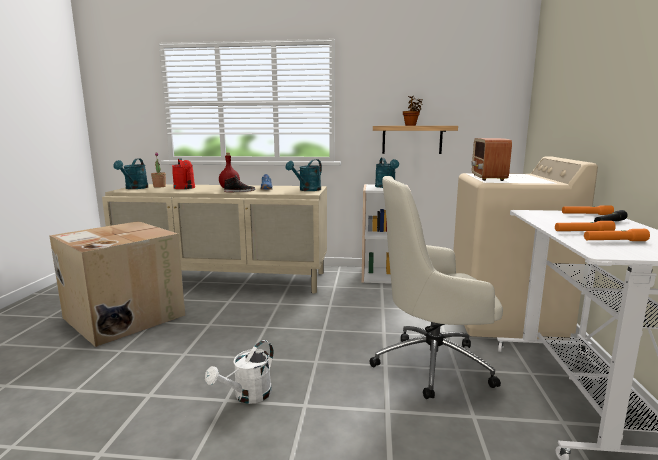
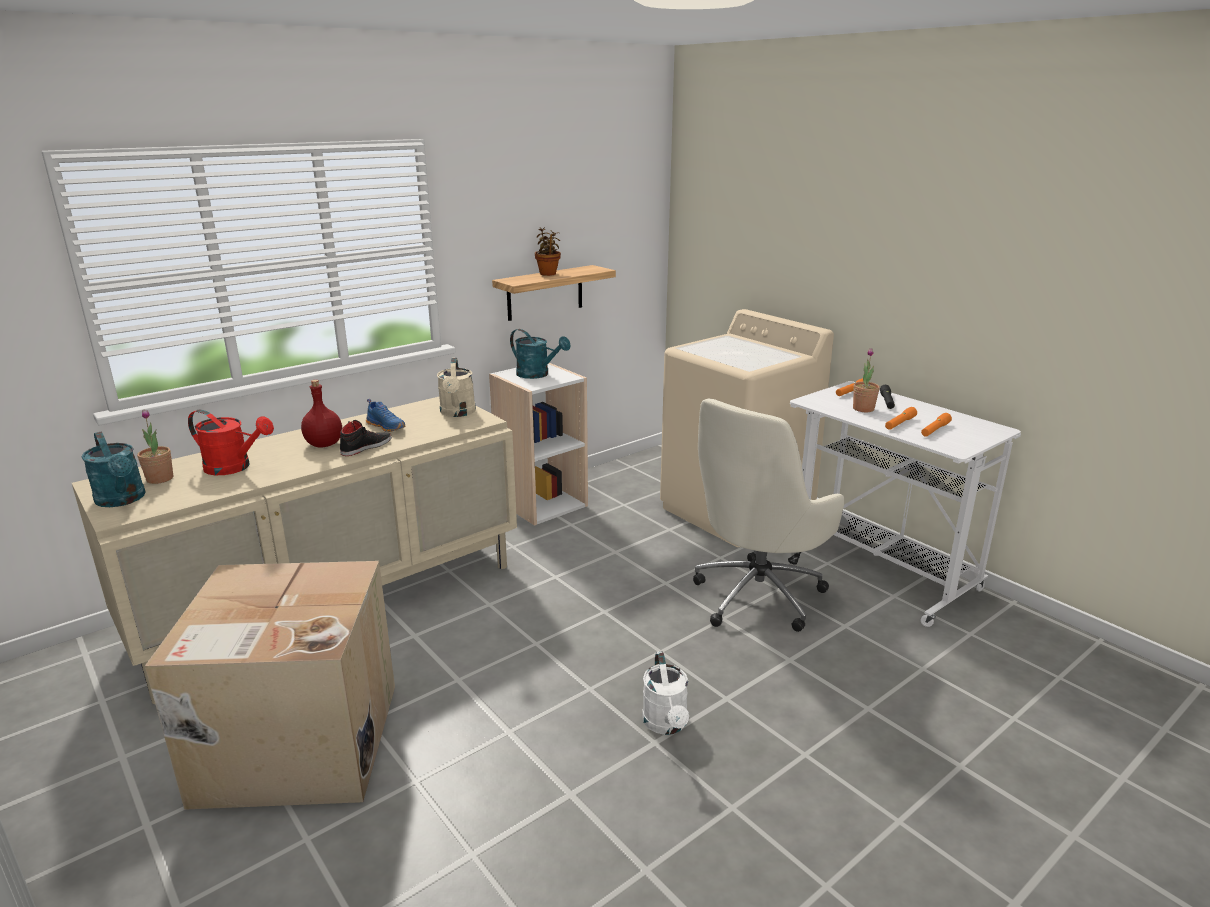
camera: 45 degrees left, 10 degrees up
(307, 190) = (457, 413): turquoise watering can -> beige watering can
(488, 177) = (724, 357): radio -> none
(569, 221) = (863, 409): none -> potted plant

